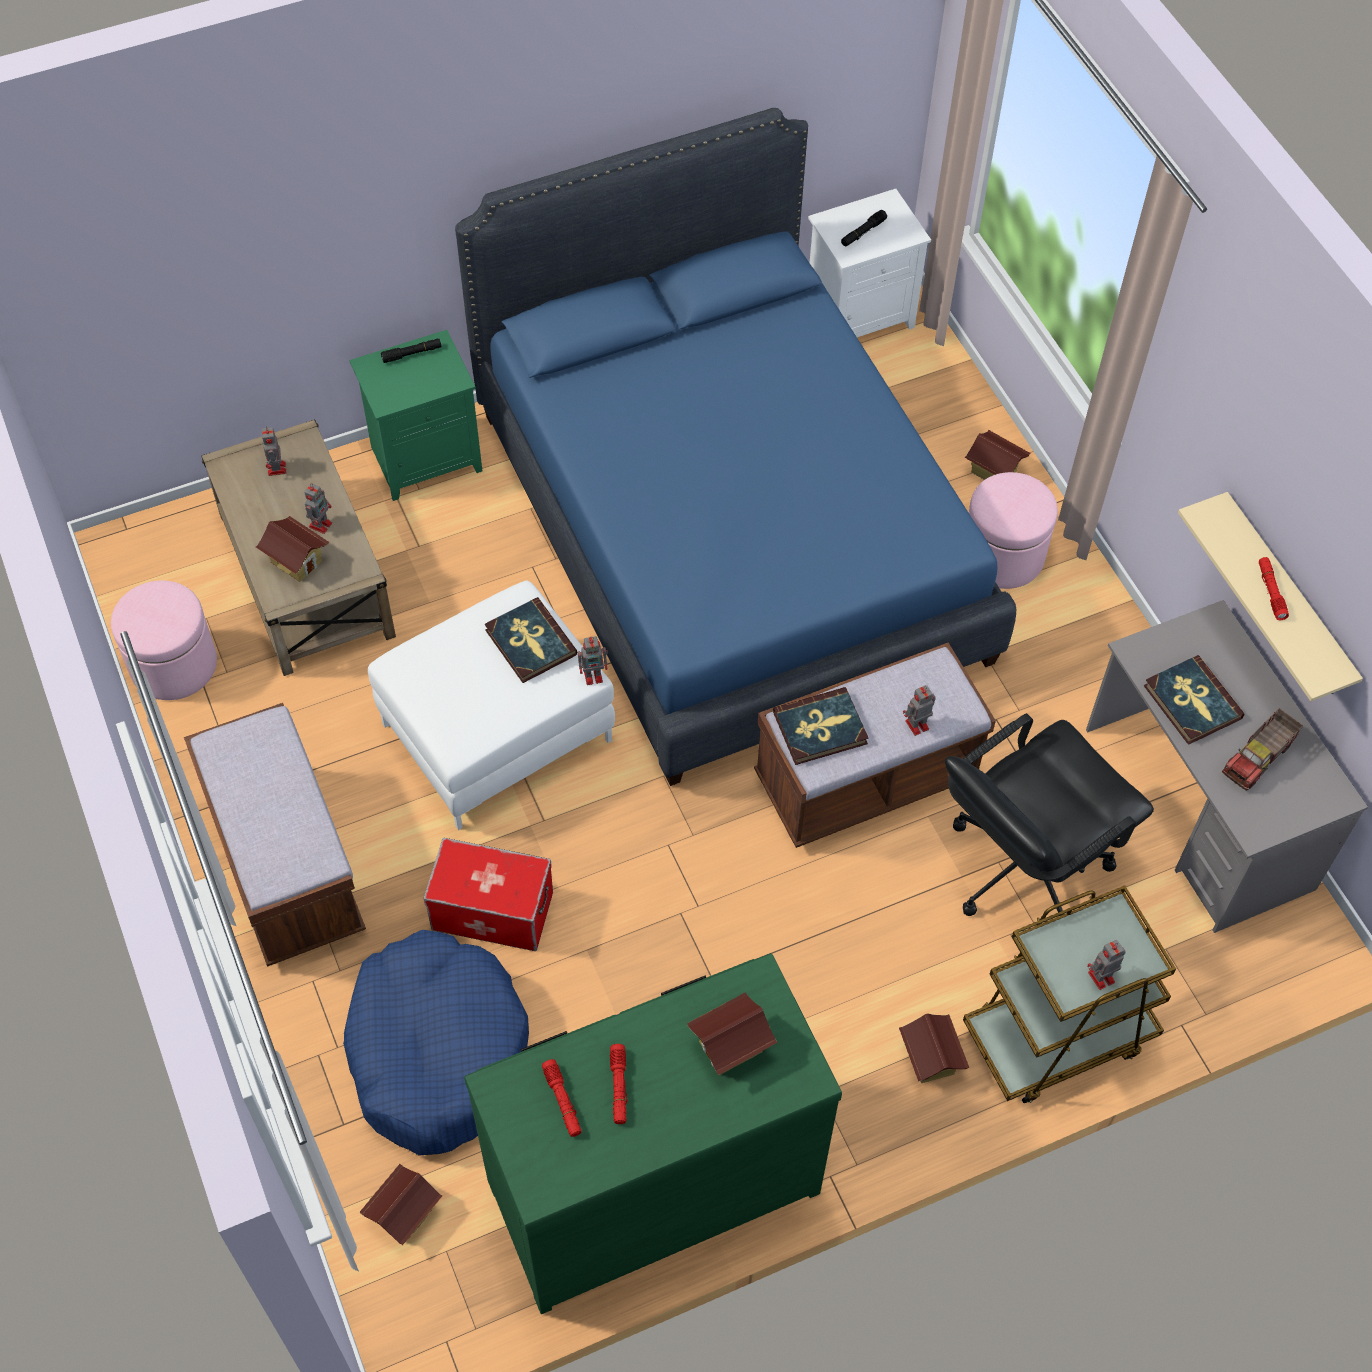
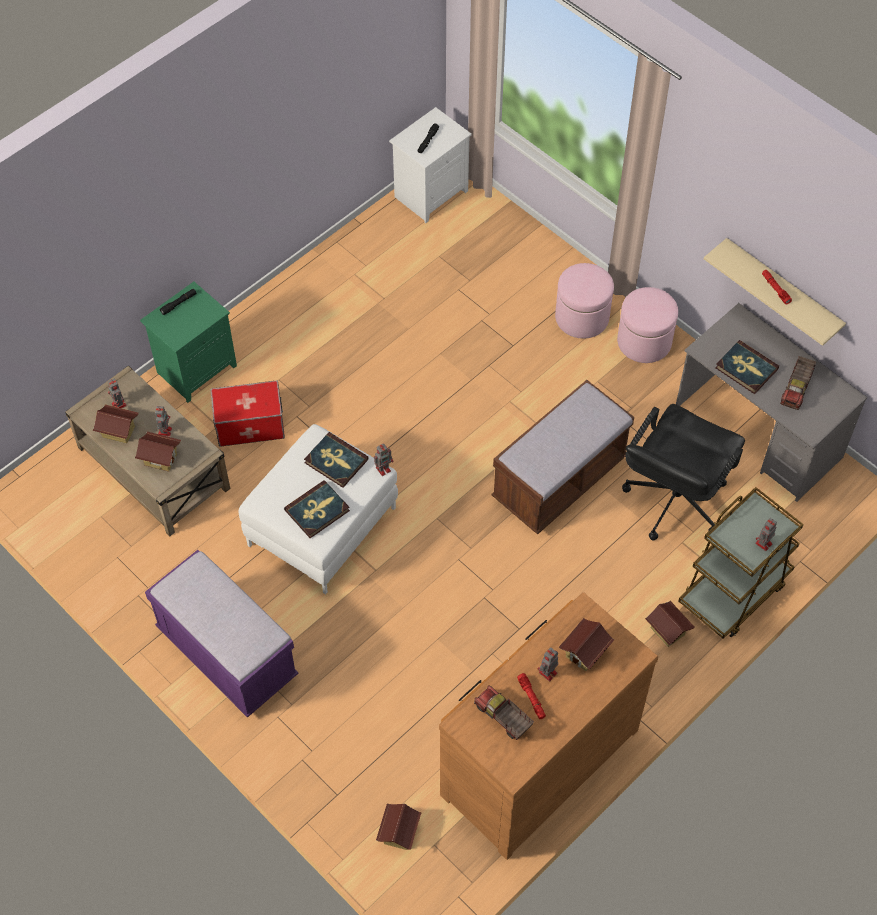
camera: 20 degrees left, 0 degrees up
(173, 664) = (94, 553): pink ottoman -> pink ottoman (644, 341)
(285, 866) = (227, 653): brown bench -> purple bench
(437, 1051) = (374, 731): blue dog bed -> none
(492, 911) = (369, 636): storage box -> storage box (250, 426)
(562, 1101) = (503, 718): red flashlight -> toy truck
(650, 1181) = (536, 760): green dresser -> brown dresser
(730, 533) = (411, 356): blue bed -> none
(820, 728) = (535, 455): book -> book (317, 511)
(916, 725) = (590, 435): toy robot -> toy robot (547, 673)
(993, 472) = (554, 267): toy house -> toy house (118, 432)

